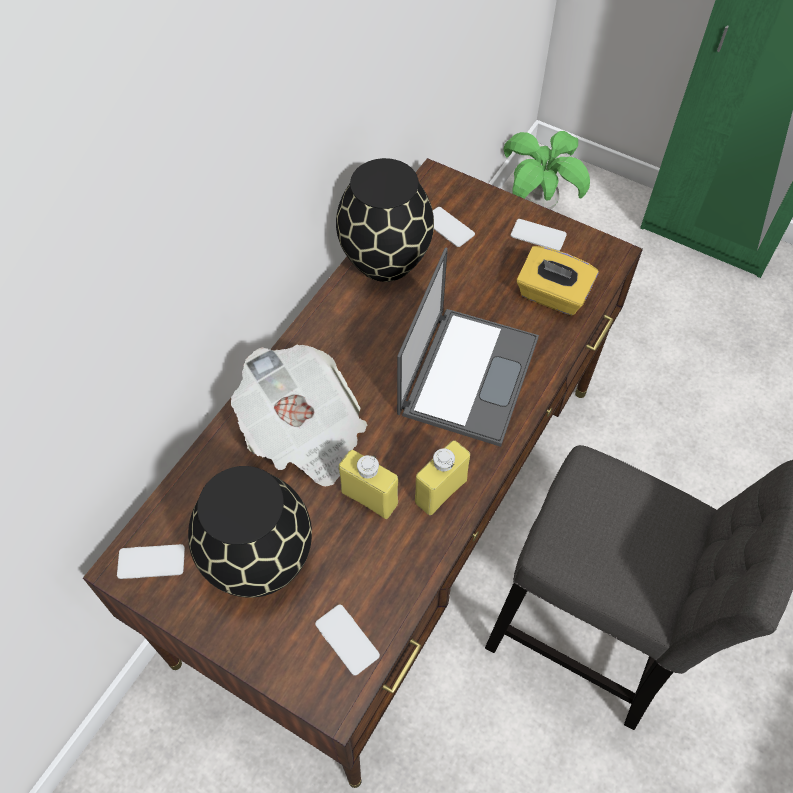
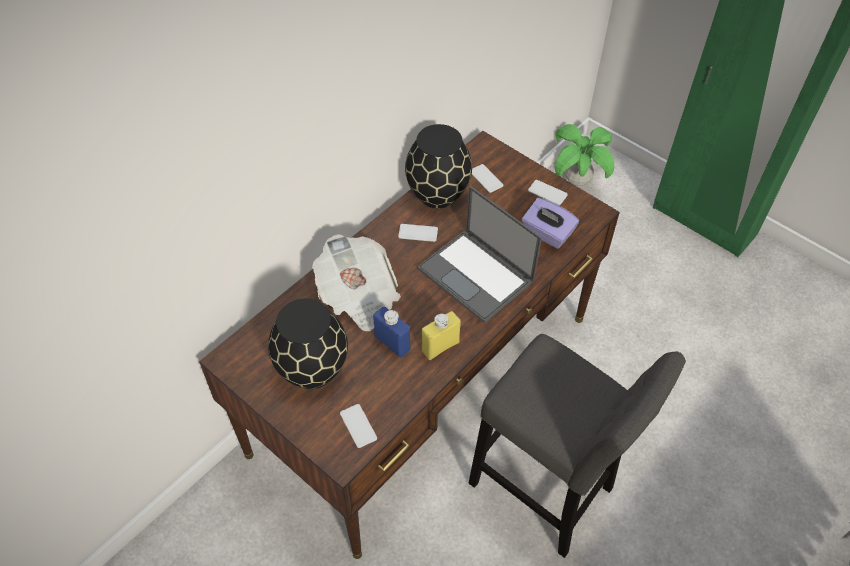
camera: 10 degrees right, 5 degrees down
(151, 562) = (243, 359): phone -> phone (418, 233)
(369, 498) = (392, 343): yellow bottle -> blue bottle
(468, 373) = (477, 276): laptop -> laptop turned 105 degrees clockwise
(552, 296) = (547, 234): yellow tissue box -> purple tissue box

